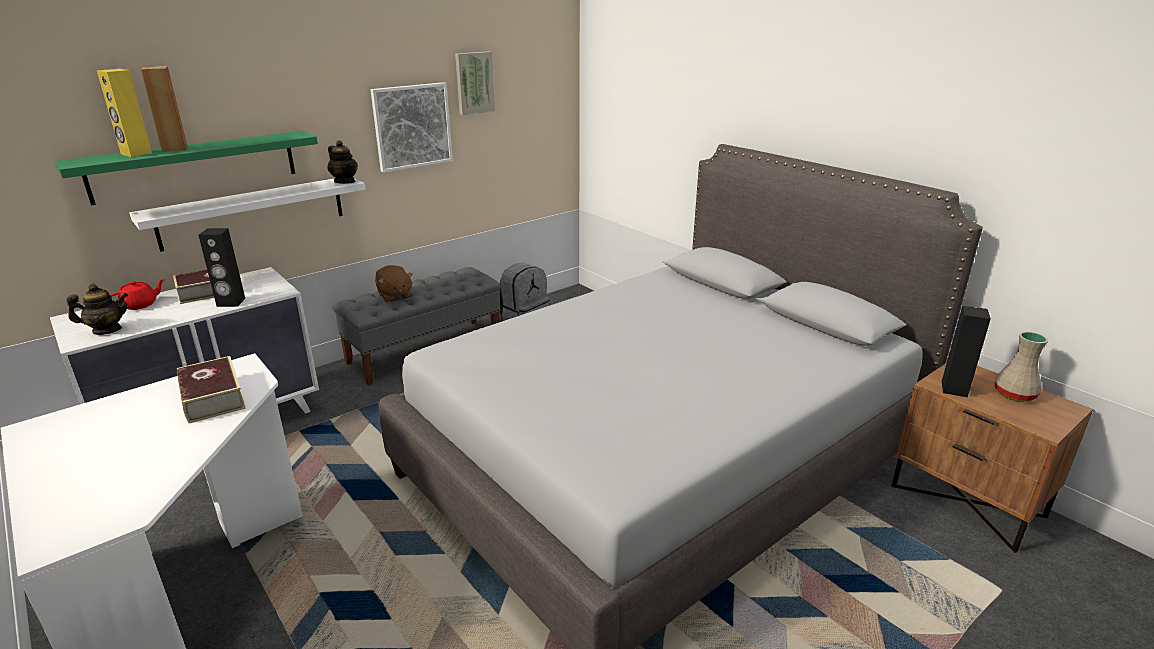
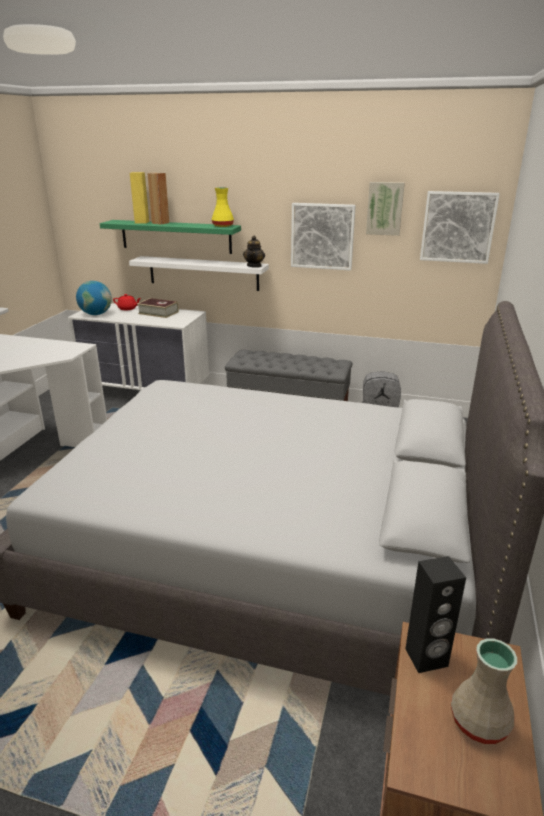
camera: 55 degrees right, 0 degrees up
(107, 330) = (96, 314): teapot -> globe
(212, 398) = (43, 353): book -> none
(231, 302) = (151, 321): black speaker -> none
(288, 135) = (223, 226): none -> yellow vase
(394, 296) = (270, 358): brown plush toy -> none
(541, 93) = (458, 227): none -> picture

